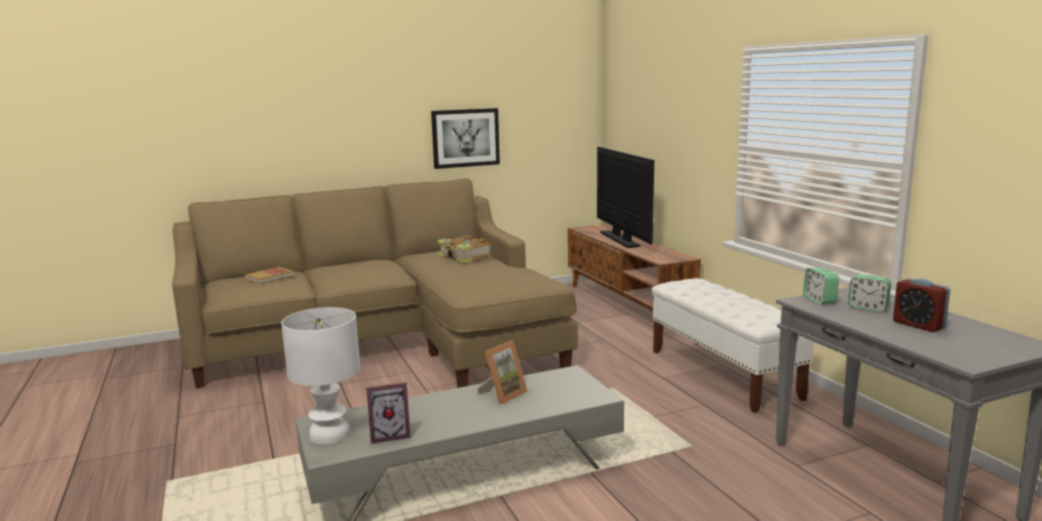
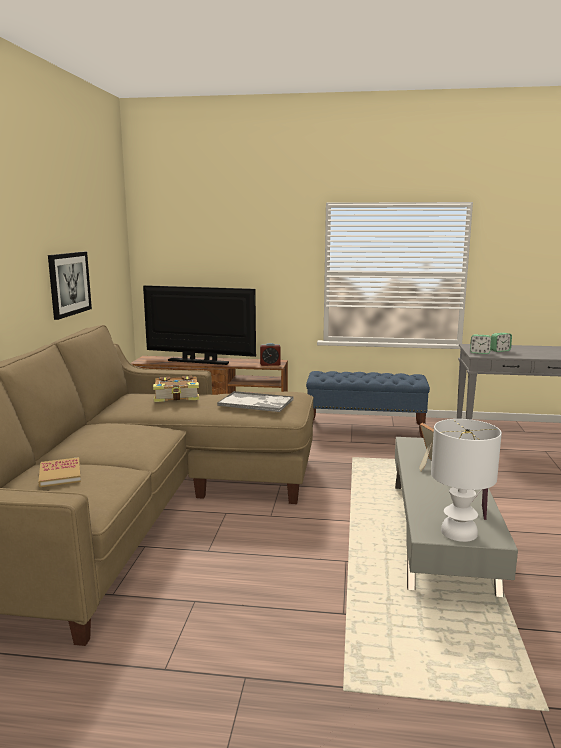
camera: 60 degrees left, 0 degrees up
(482, 277) = (256, 403): none -> tray
(723, 374) = (365, 428): white bench -> blue bench
(918, 325) = (533, 351): alarm clock -> alarm clock (270, 364)

